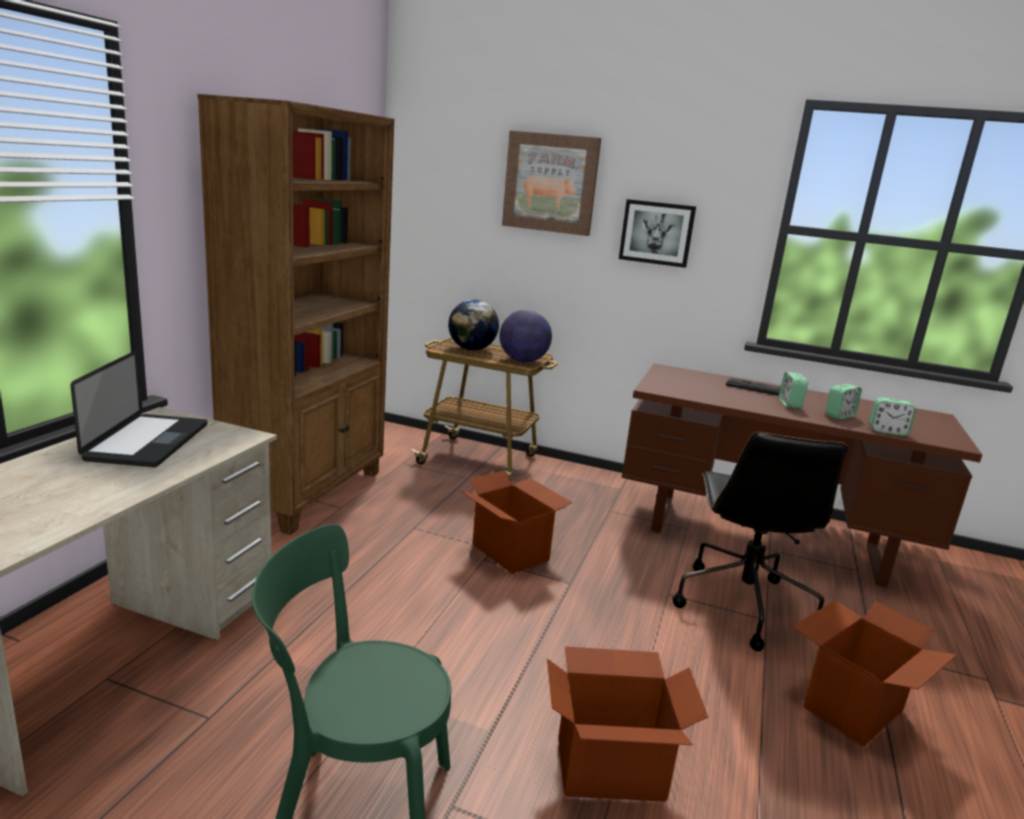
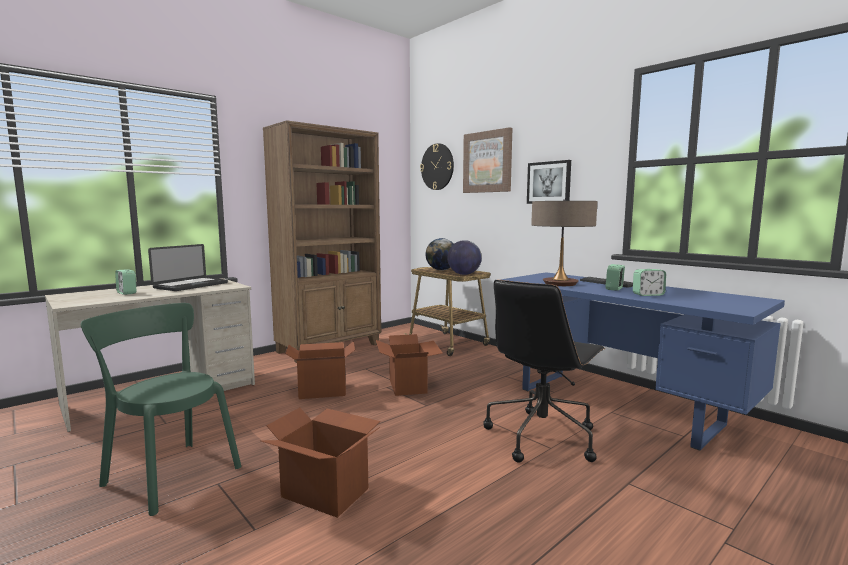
camera: 30 degrees right, 10 degrees down
(447, 172) = (437, 167): none -> wall clock
(720, 396) = (560, 284): none -> table lamp
(765, 539) = (616, 405): brown desk -> blue desk
(851, 708) = (555, 510): cardboard box -> cardboard box (322, 391)
(887, 431) = (676, 302): alarm clock -> alarm clock (127, 293)

